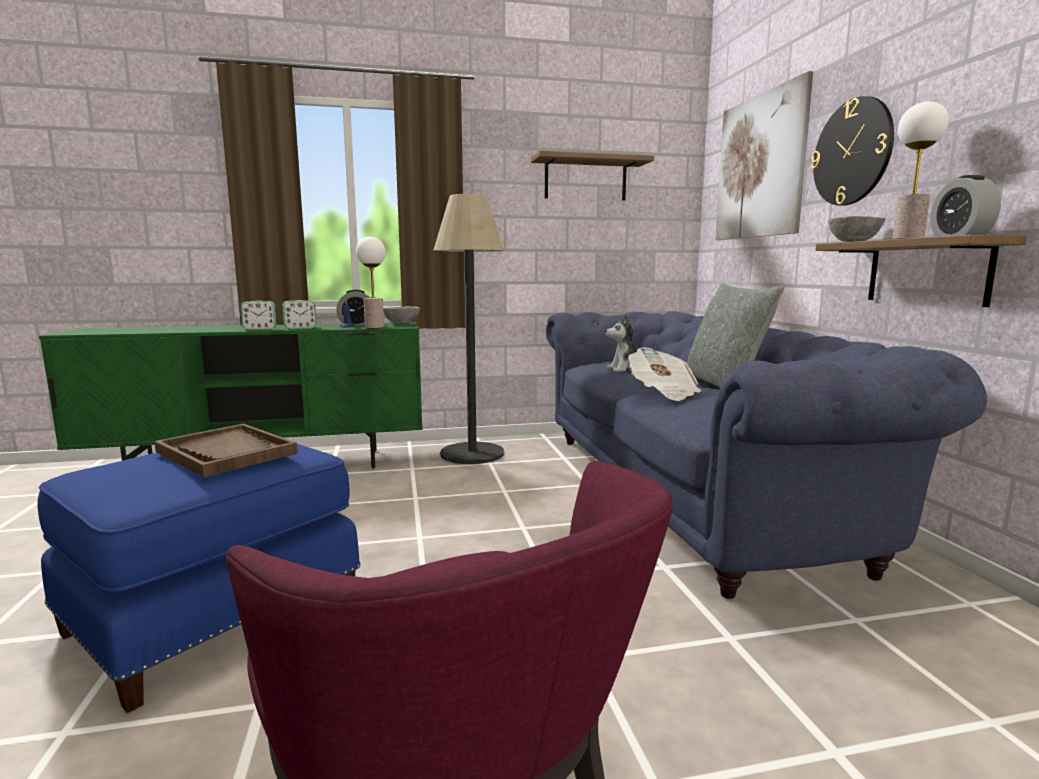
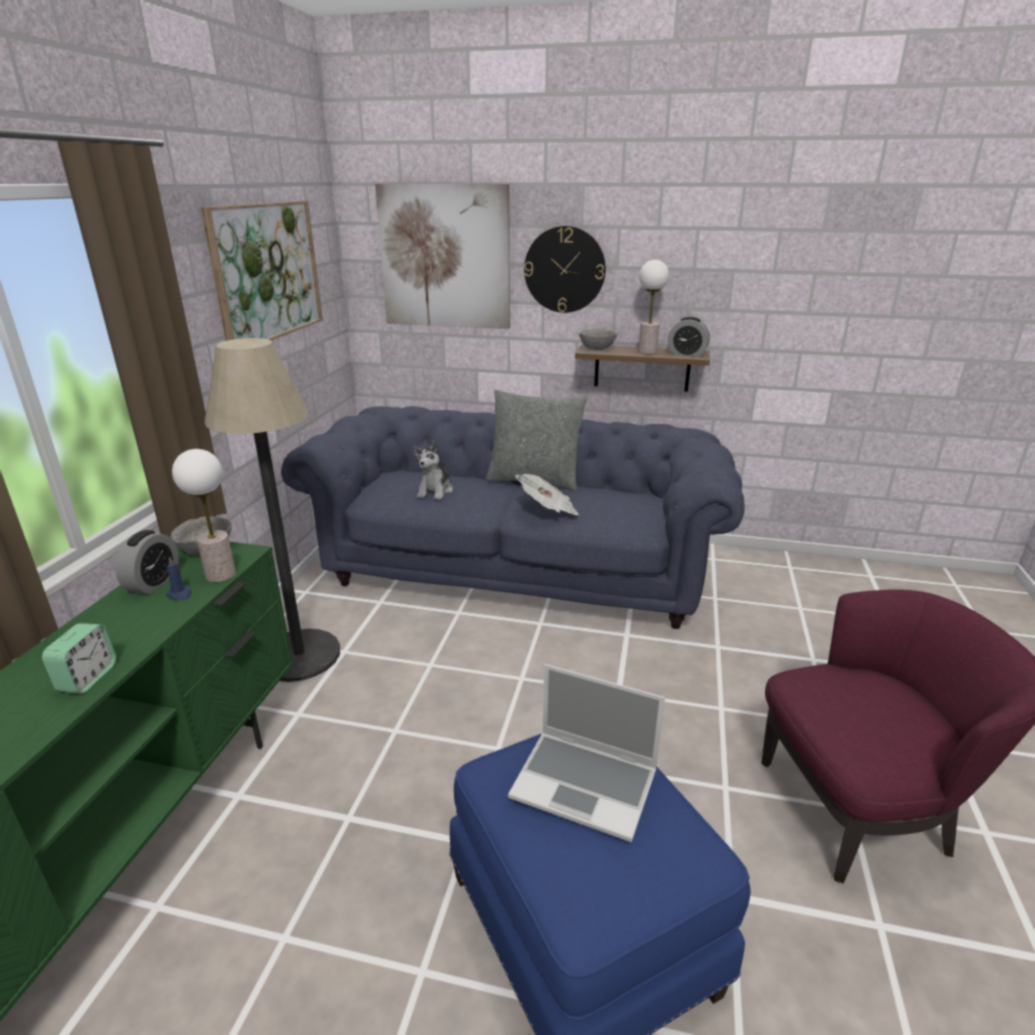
camera: 65 degrees left, 15 degrees up
(227, 452) = (586, 784): brown tray -> laptop
(300, 328) = (137, 636): alarm clock -> none
(585, 179) = (266, 272): shelf -> picture

